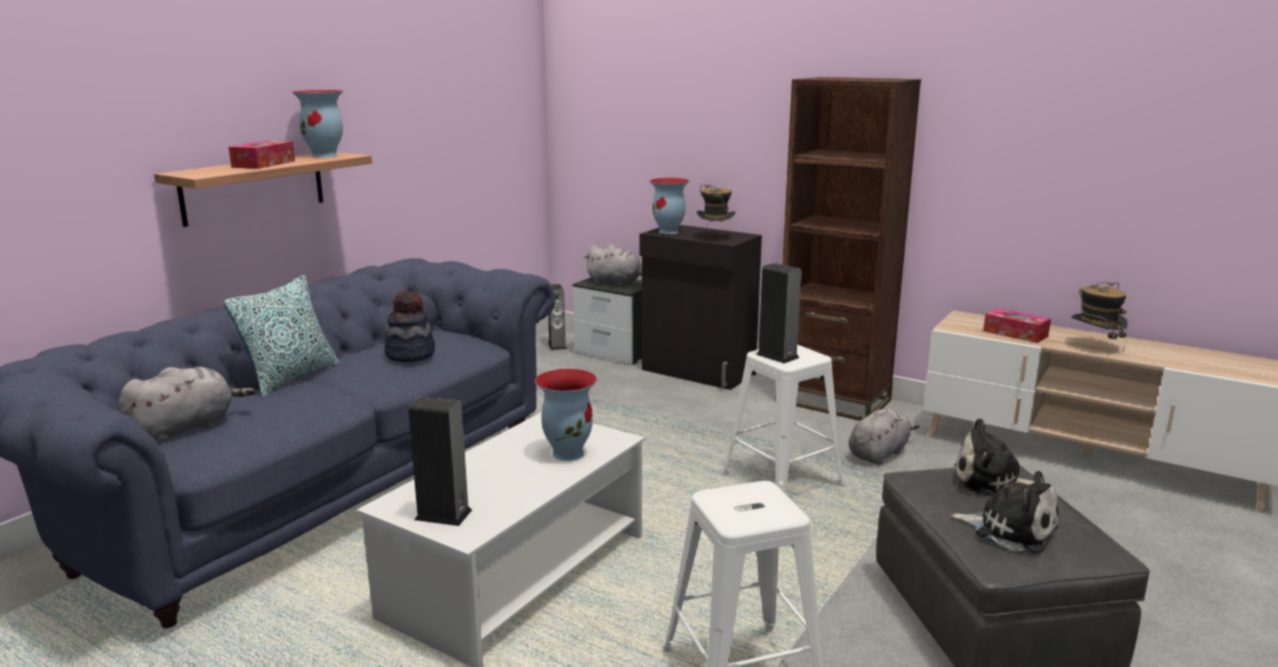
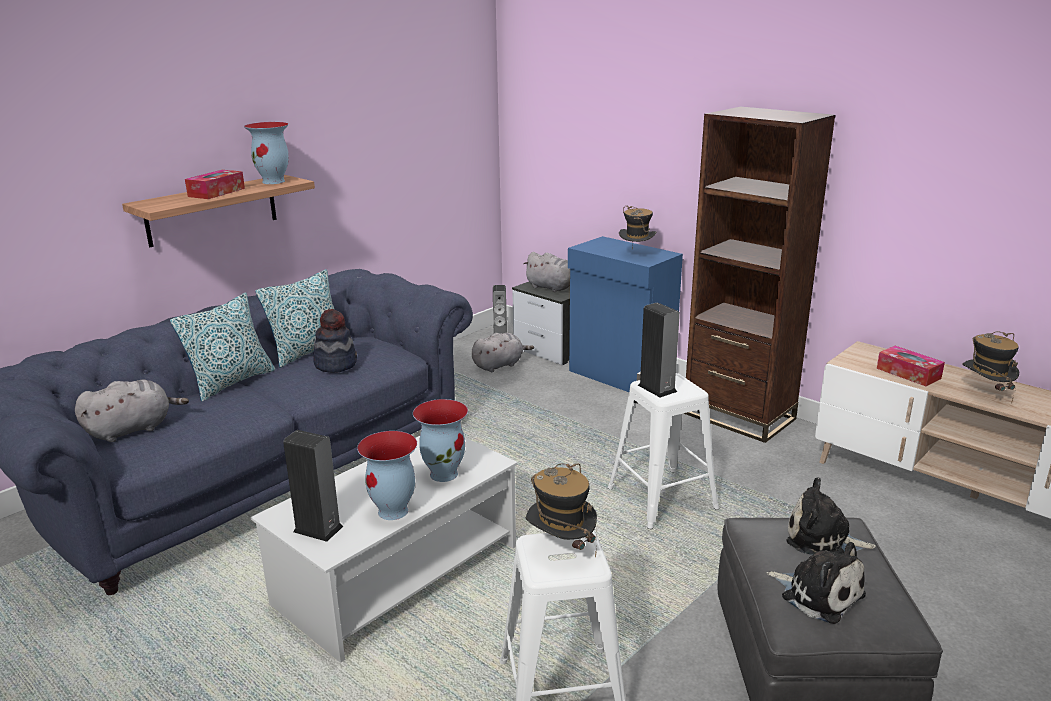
camera: 10 degrees right, 5 degrees up
(372, 345) = (308, 352): none -> pillow
(669, 232) = (596, 247): vase -> vase (394, 511)
(698, 372) = (620, 376): black cabinet -> blue cabinet
(745, 500) = (561, 549): none -> hat
(879, 454) = (764, 477): grey plush toy -> grey plush toy (499, 365)

